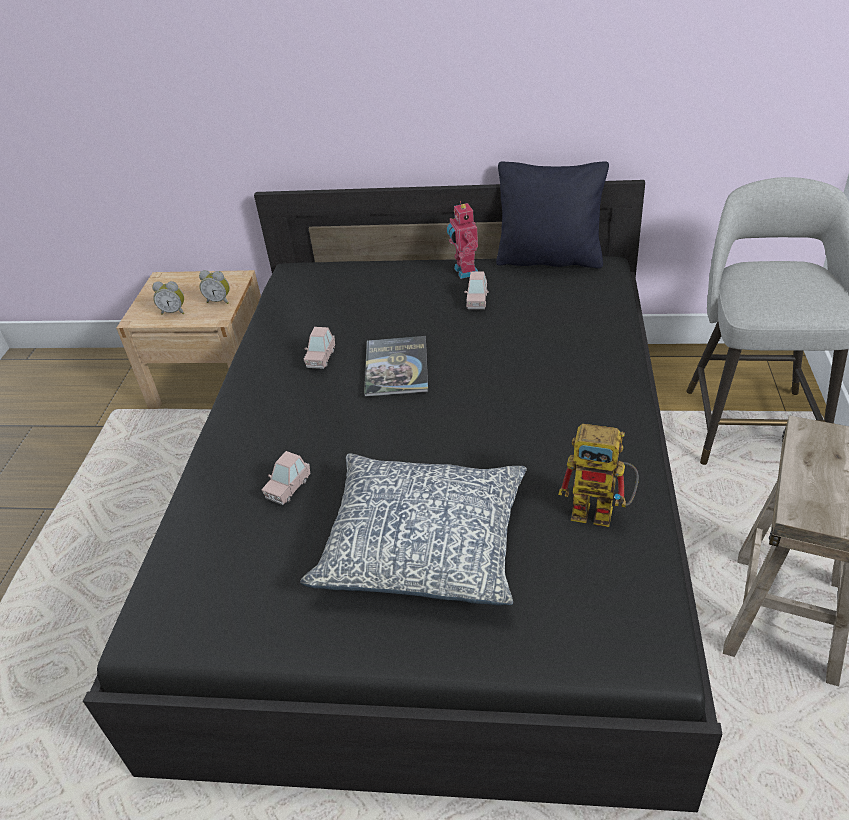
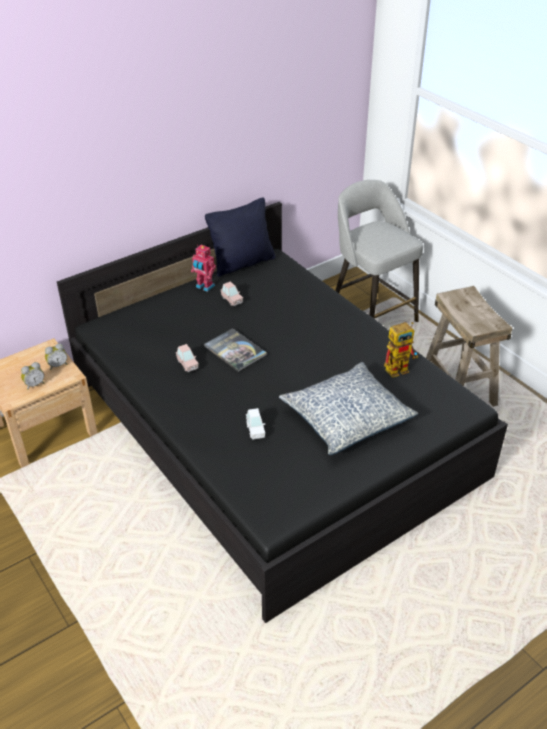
camera: 45 degrees left, 0 degrees up
(288, 488) = (255, 430): pink toy car -> white toy car

